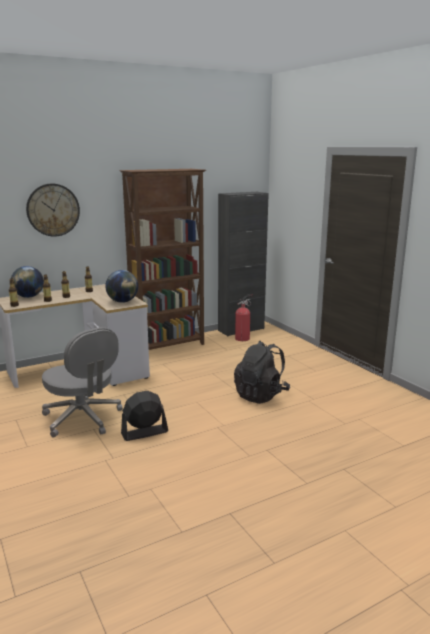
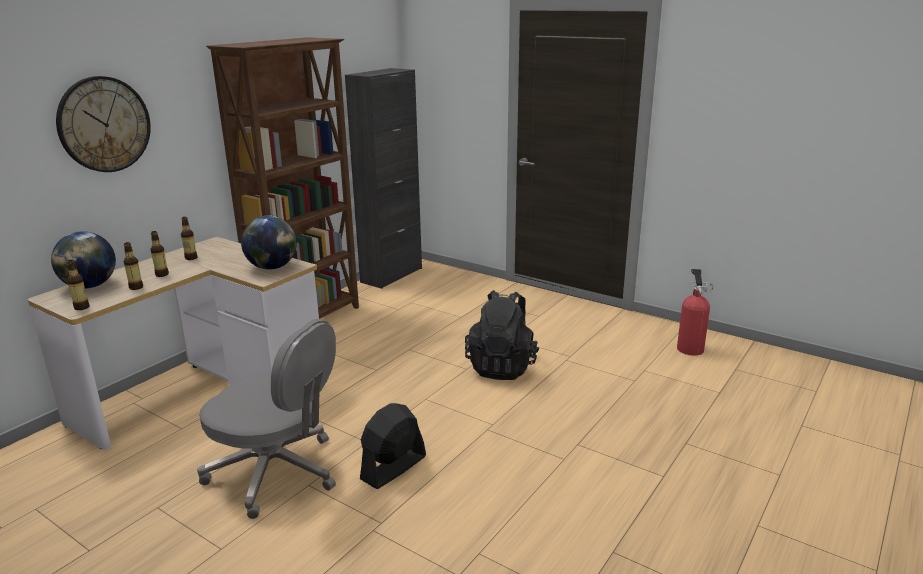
camera: 25 degrees left, 5 degrees up
(243, 338) = (405, 287): fire extinguisher -> fire extinguisher (690, 348)

